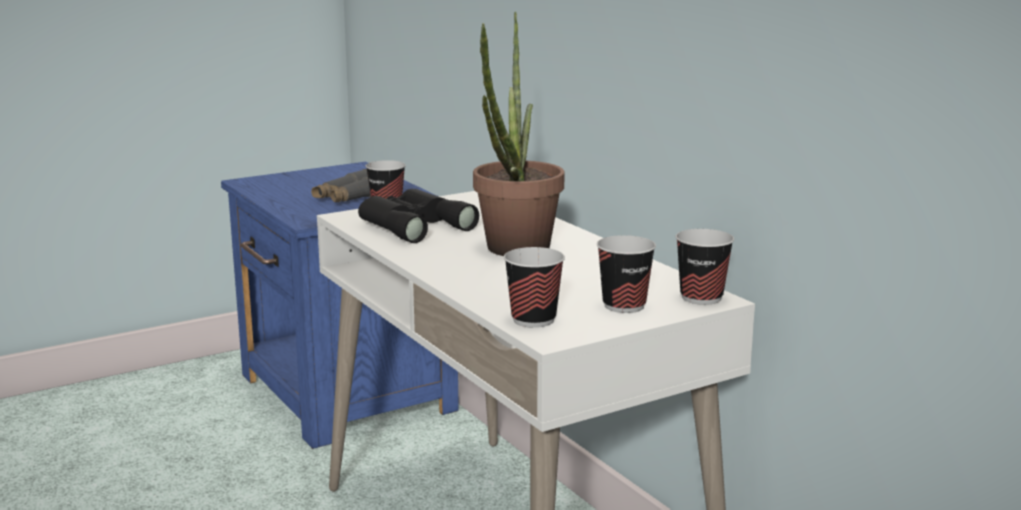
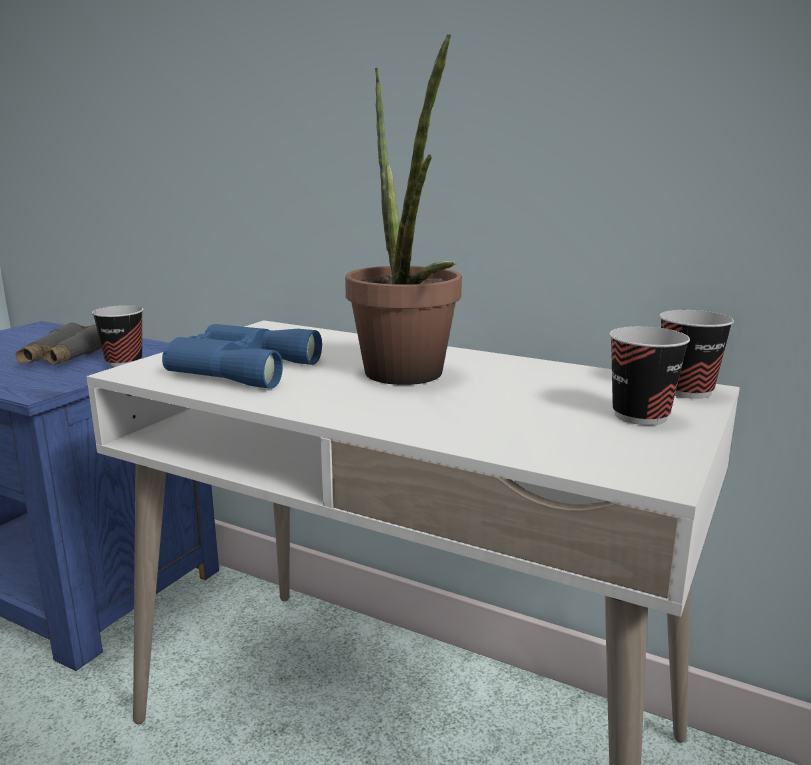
camera: 30 degrees left, 0 degrees up
(413, 225) = (237, 368): black binoculars -> blue binoculars
(533, 320) = (588, 457): cup -> none

